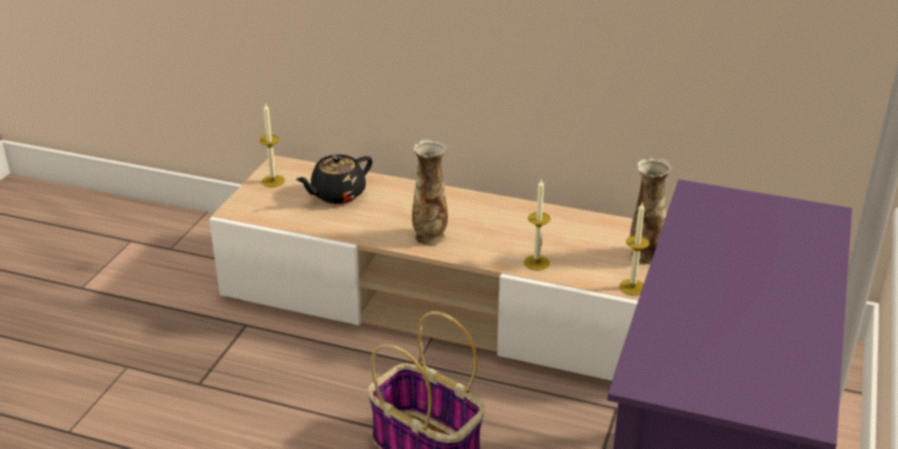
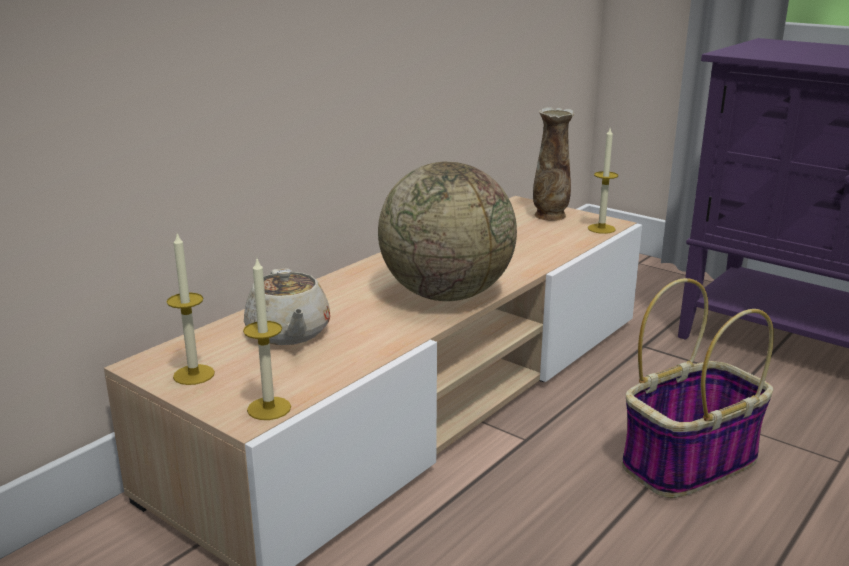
camera: 70 degrees left, 10 degrees down
(337, 194) = (288, 333): black teapot -> beige teapot
(430, 236) = (446, 294): vase -> globe
(536, 262) = (537, 255): candle -> candle (269, 408)

